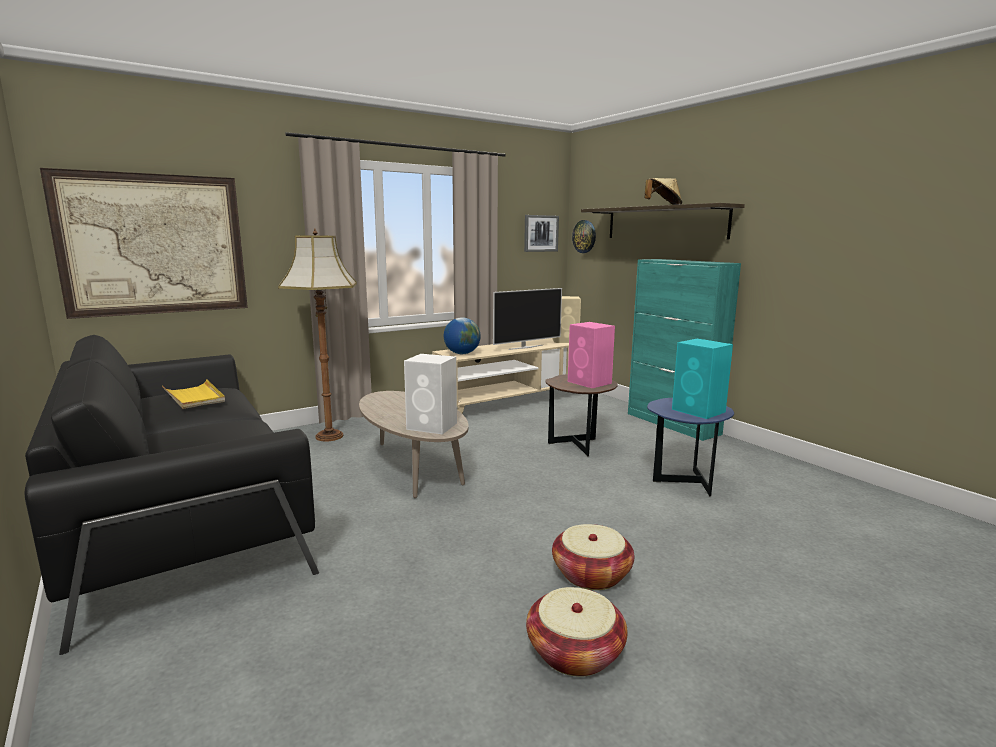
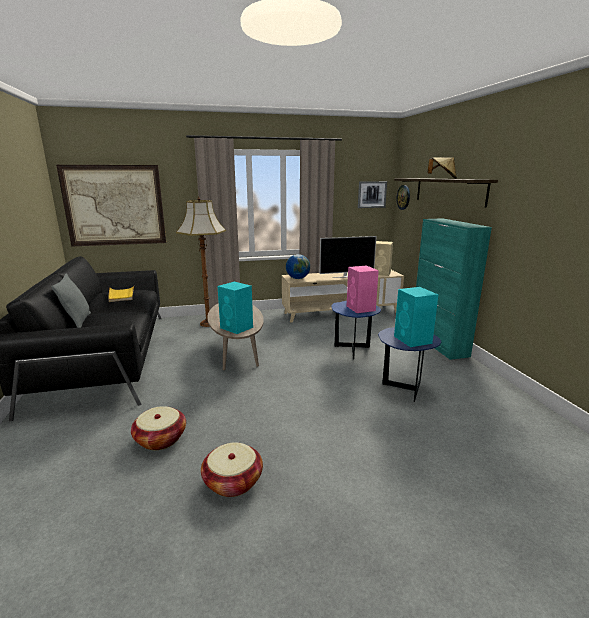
camera: 20 degrees right, 5 degrees up
(152, 444) = (77, 322): none -> grey pillow
(433, 426) = (237, 328): white speaker -> turquoise speaker
(578, 447) = (353, 351): brown side table -> blue side table
(591, 574) = (284, 438): basket -> basket (160, 439)

